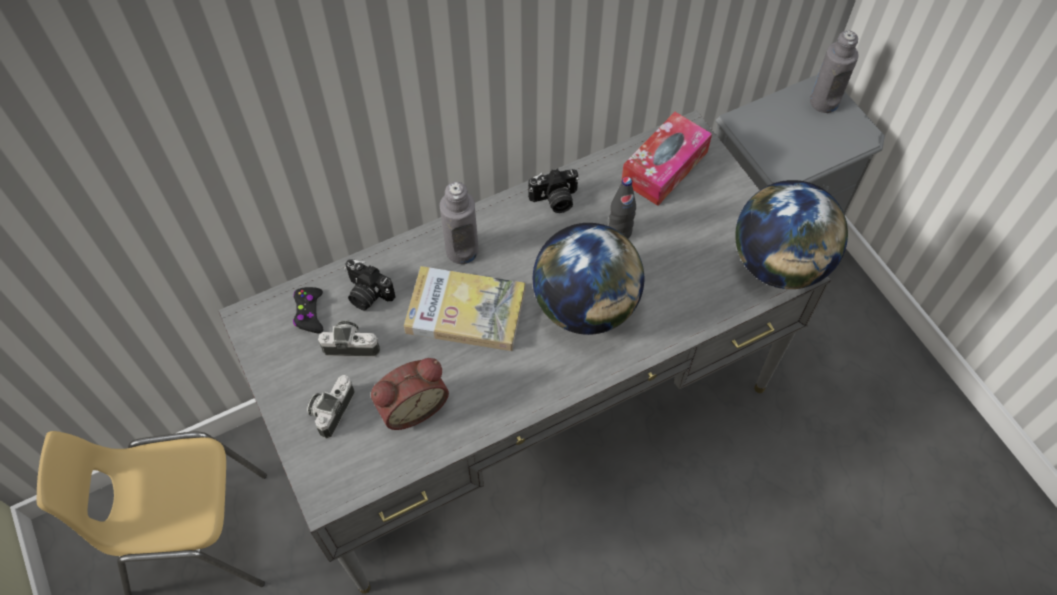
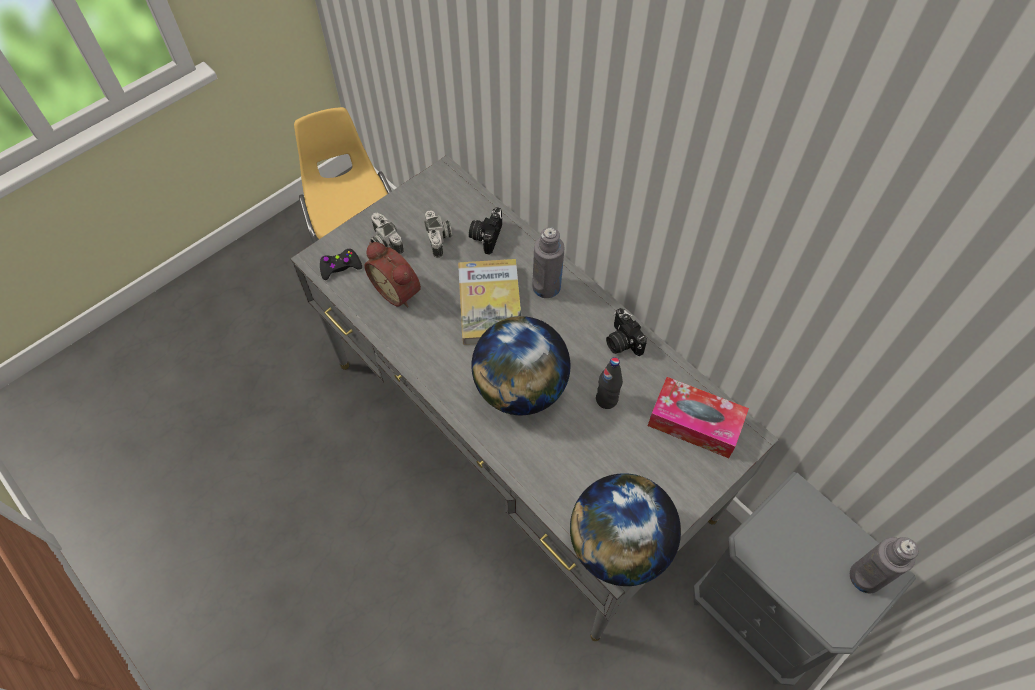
camera: 75 degrees right, 0 degrees up
(309, 313) = (459, 206): black game controller -> black game controller (340, 267)
(331, 409) = (384, 243): camera -> camera turned 135 degrees counterclockwise

